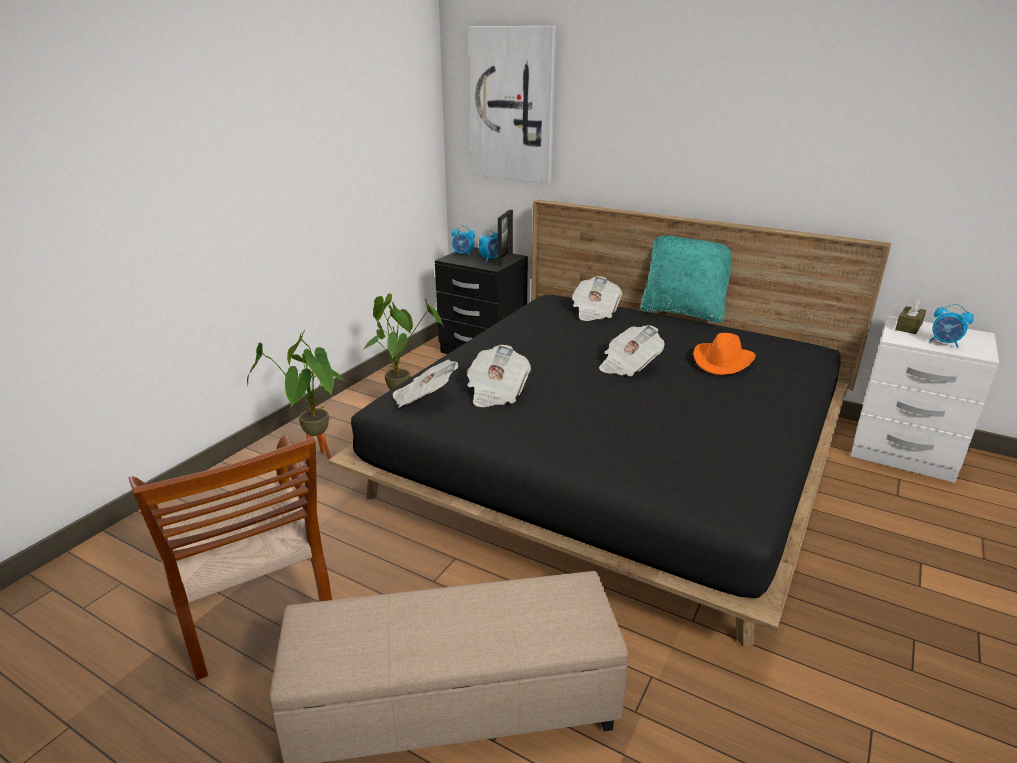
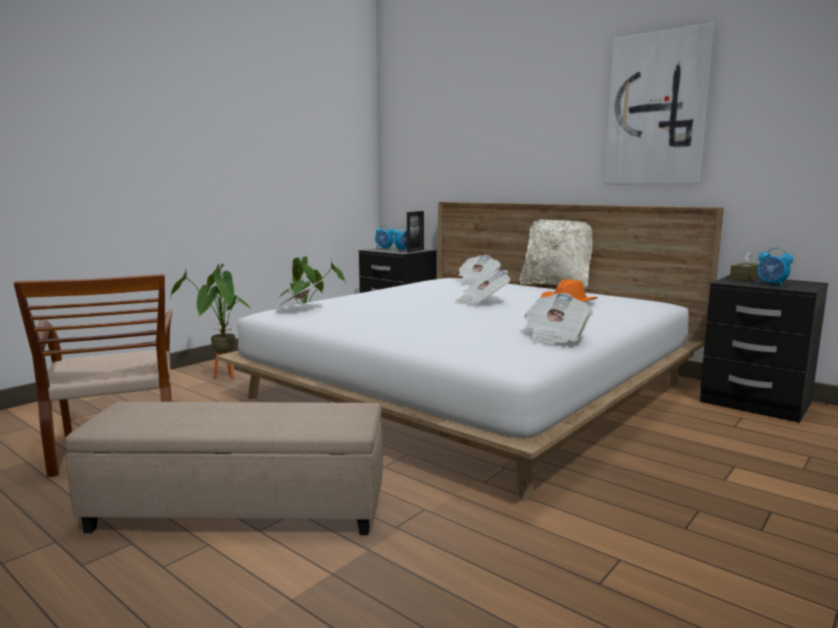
camera: 10 degrees right, 15 degrees down
(496, 393) = (358, 308): newspaper -> newspaper (555, 337)
(512, 105) = (426, 130): picture -> picture (657, 109)
(612, 459) = (471, 391): black bed -> white bed
(683, 314) = (556, 287): turquoise pillow -> beige pillow
(902, 453) = (754, 403): white nightstand -> black nightstand

